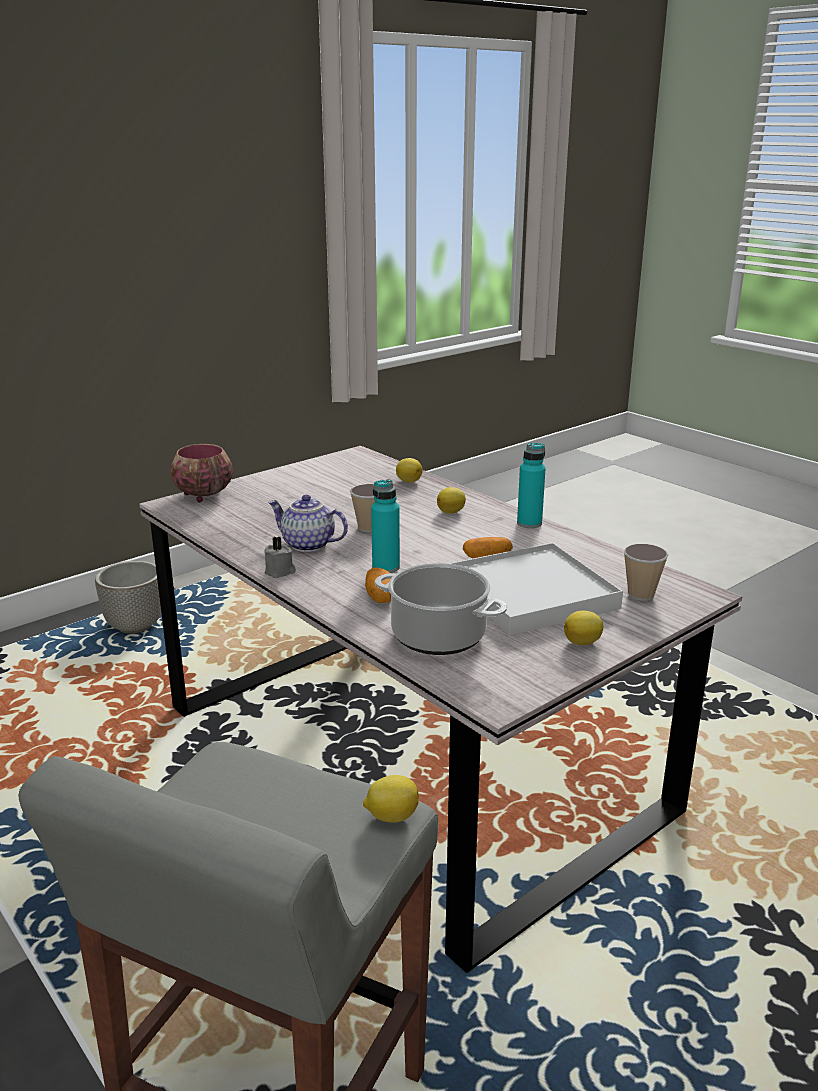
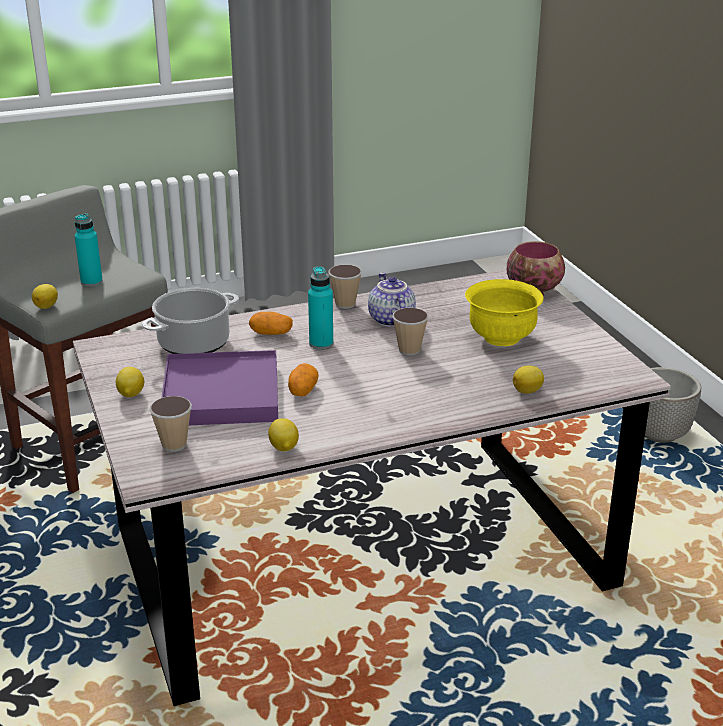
camera: 110 degrees right, 5 degrees up
(280, 572) = (345, 304): grey candle -> cup
(307, 545) = (390, 319): teapot -> teapot turned 60 degrees counterclockwise
(317, 497) = (501, 337): none -> yellow bowl
(451, 512) = (424, 397): lemon -> lemon (283, 448)
(529, 523) = (367, 432): turquoise bottle -> turquoise bottle (91, 282)
(532, 594) = (221, 394): white tray -> purple tray

